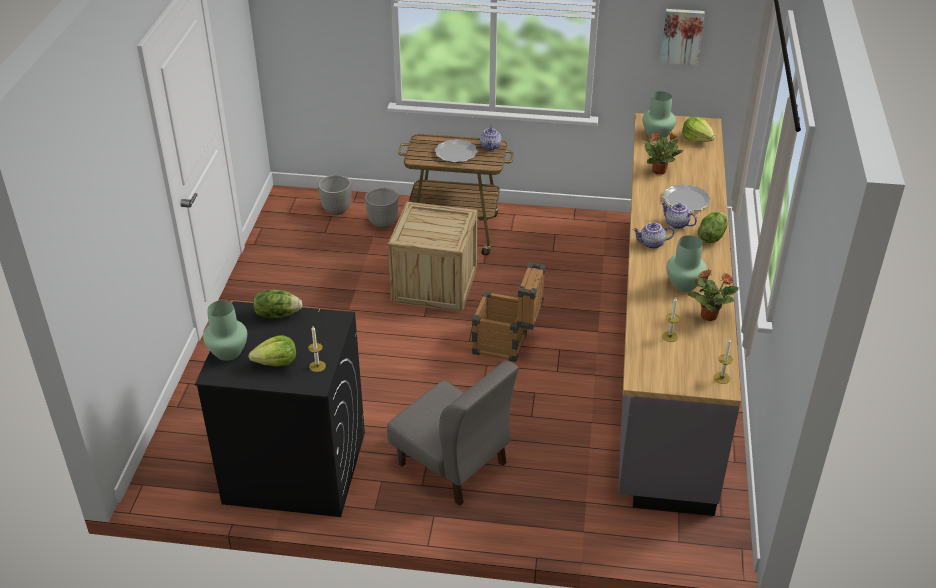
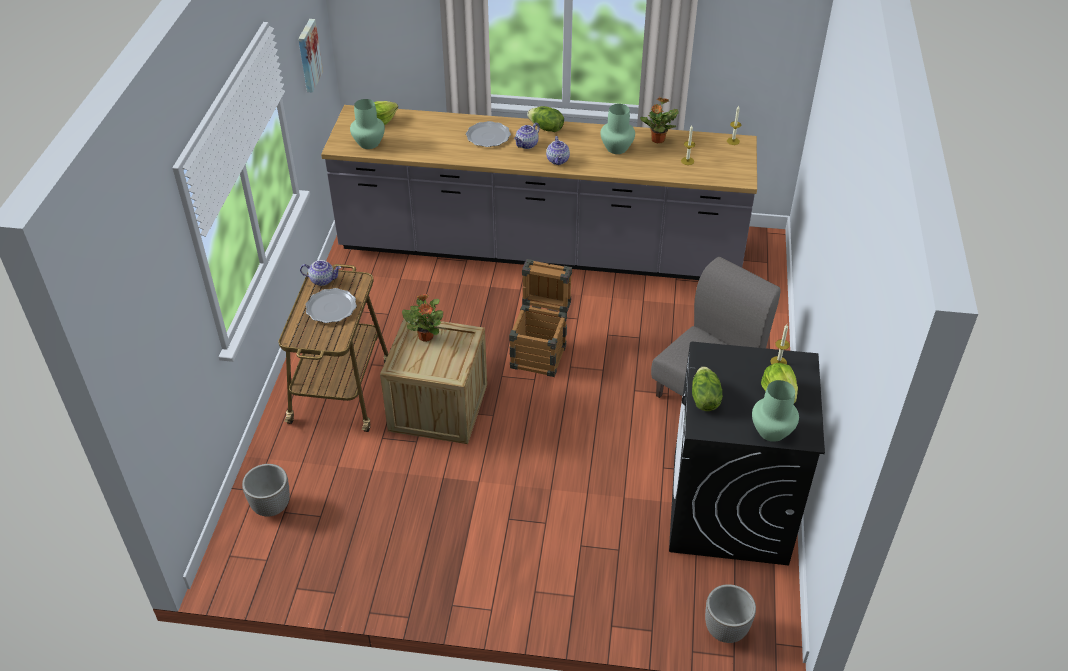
camera: 90 degrees left, 5 degrees up
(382, 223) = (310, 458): planter -> planter (726, 631)
(659, 171) = (437, 147): potted plant -> potted plant (426, 336)

